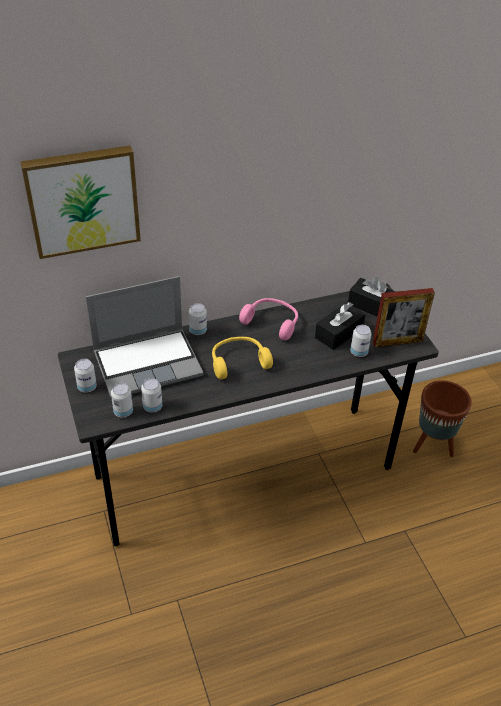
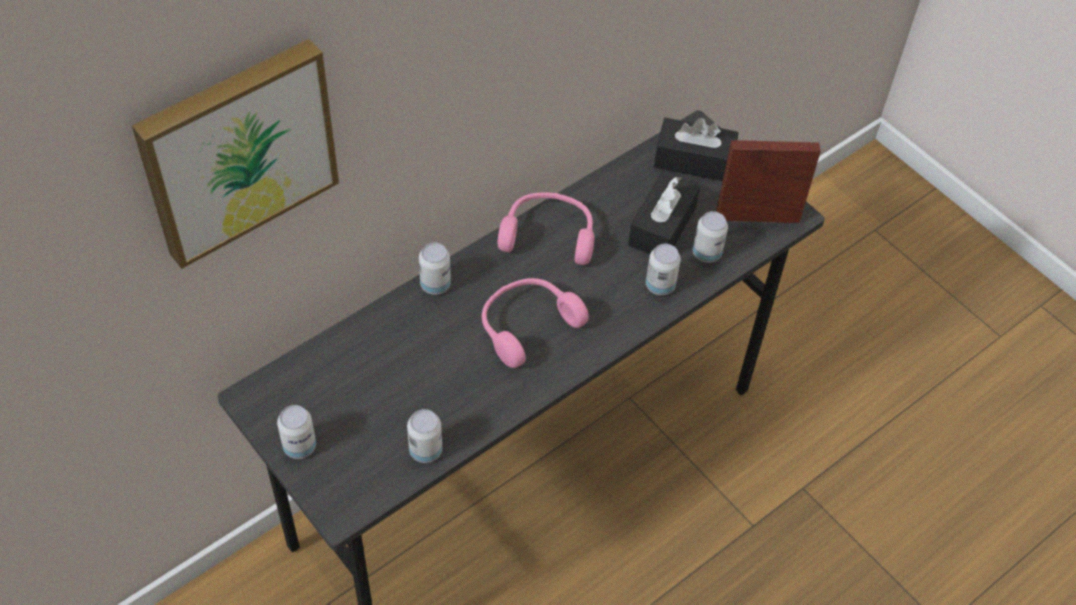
camera: 20 degrees left, 10 degrees up
(123, 412) = (381, 474): can -> can (660, 285)
(148, 363) = (381, 370): laptop -> none
(238, 362) = (526, 325): yellow headphones -> pink headphones
(397, 342) = (757, 217): picture frame -> picture frame turned 150 degrees counterclockwise
(432, 445) = (795, 333): brown planter -> none

